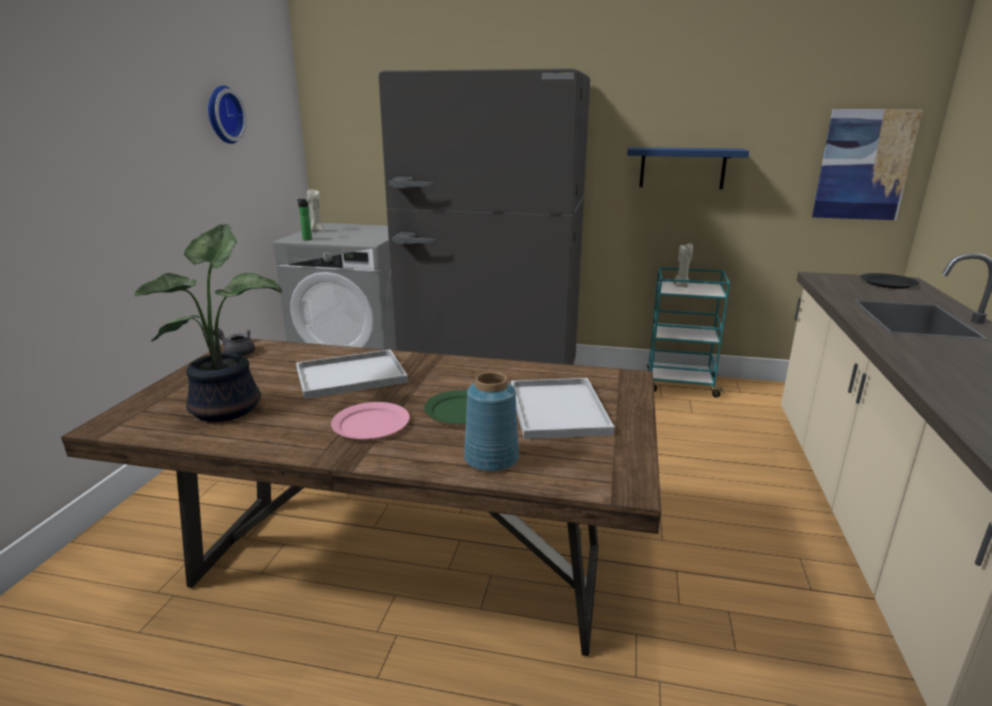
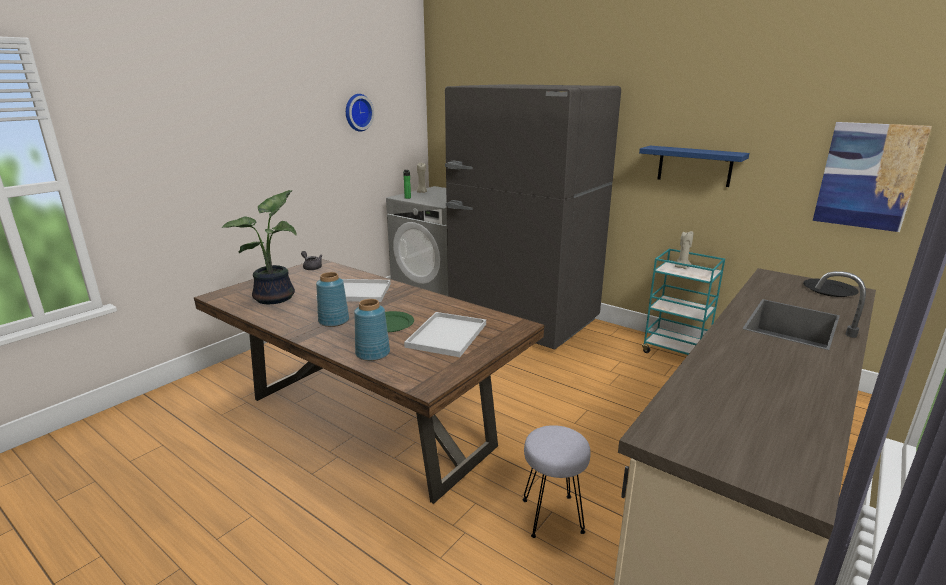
camera: 25 degrees right, 0 degrees up
(371, 424) = (334, 321): pink plate -> blue vase
(734, 618) = (552, 517): none -> grey stool

